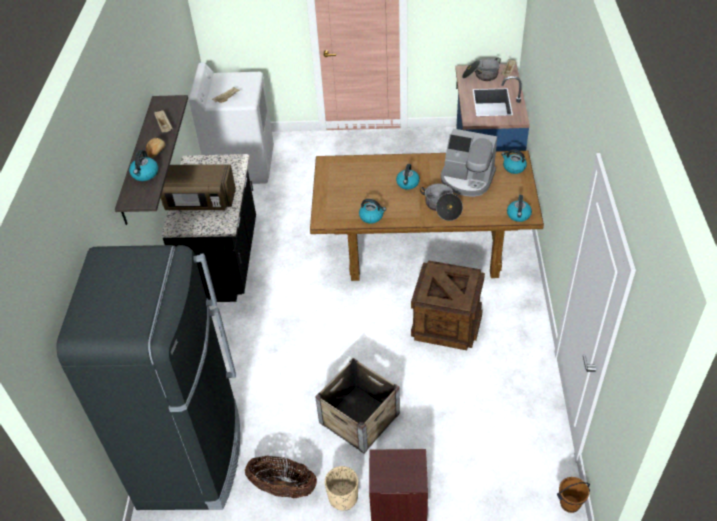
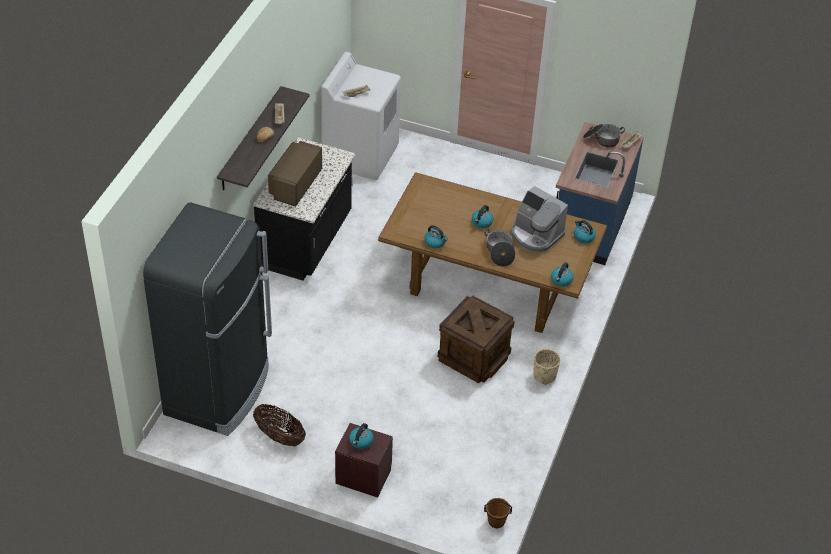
camera: 15 degrees right, 0 degrees up
(145, 174) = (249, 155): kettle -> kettle (361, 441)
(199, 202) = (295, 184): brown microwave -> brown microwave turned 90 degrees clockwise
(343, 497) = (322, 458): beige planter -> beige planter (544, 375)
(359, 418) = (363, 406): crate -> none

